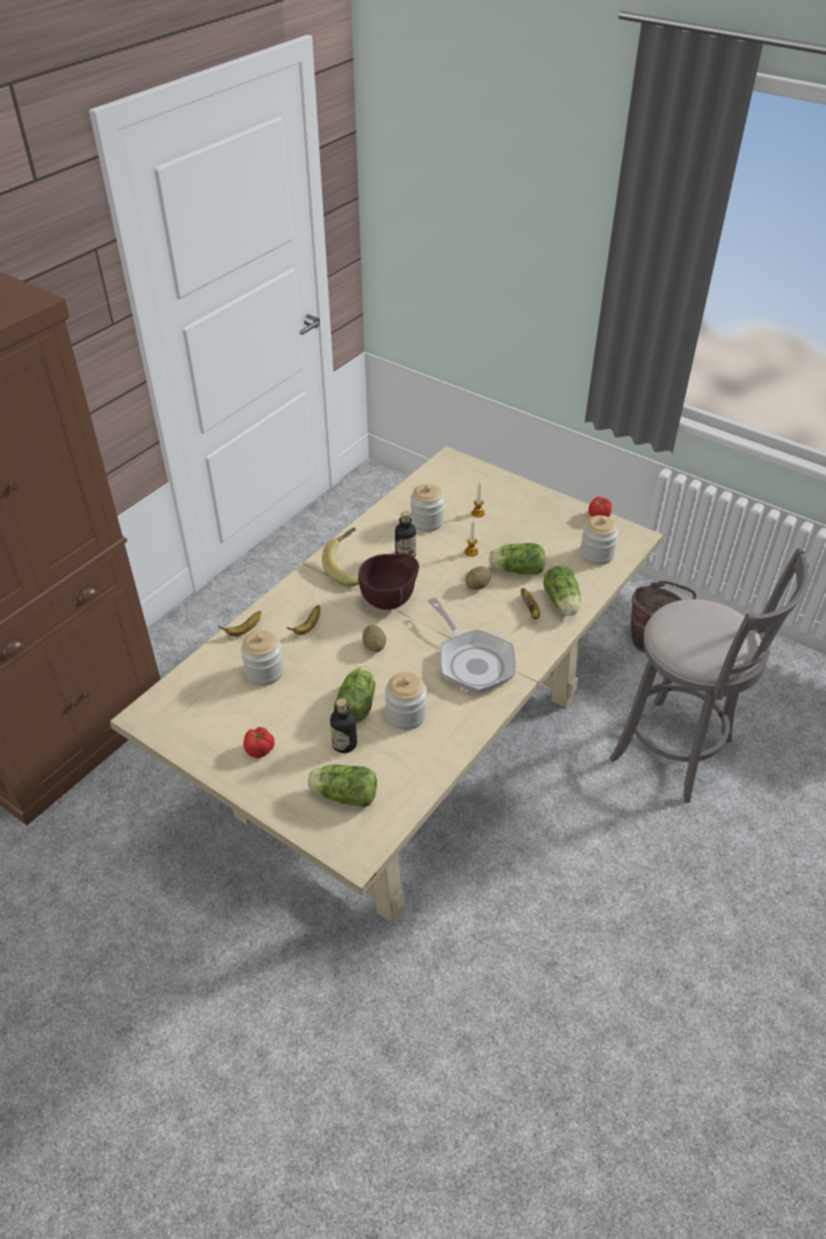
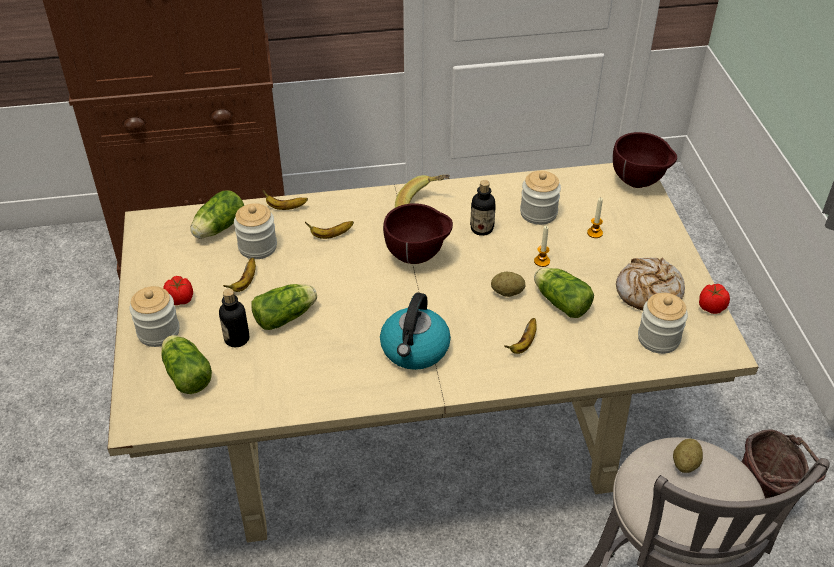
camera: 45 degrees right, 0 degrees up
(292, 703) = (245, 283): none -> banana
(374, 646) = (357, 283): potato -> potato (685, 463)
(406, 715) = (307, 351): jar -> jar (158, 332)
(461, 465) = (639, 183): none -> brown bowl
(473, 662) = (415, 350): frying pan -> kettle
(555, 530) = (648, 292): none -> bread
(562, 603) = (561, 358): lettuce -> lettuce (217, 228)

